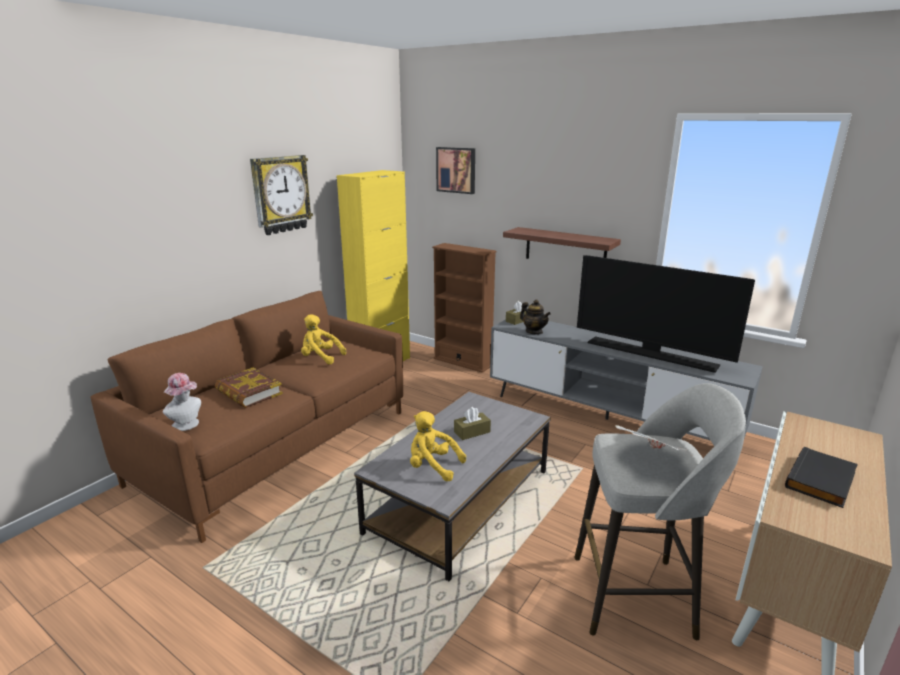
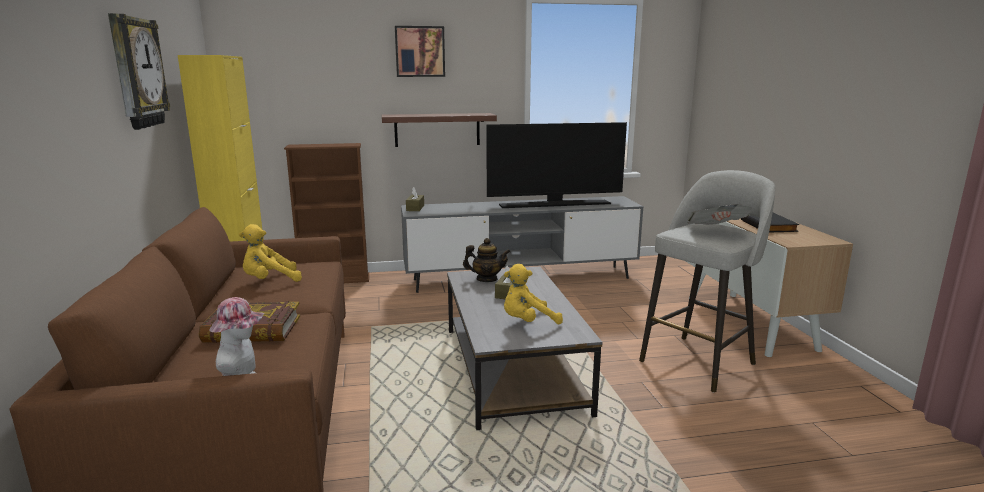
camera: 45 degrees left, 5 degrees down
(456, 170) = (294, 57): picture -> picture (420, 51)
(534, 332) = (446, 211): teapot -> teapot (486, 279)

